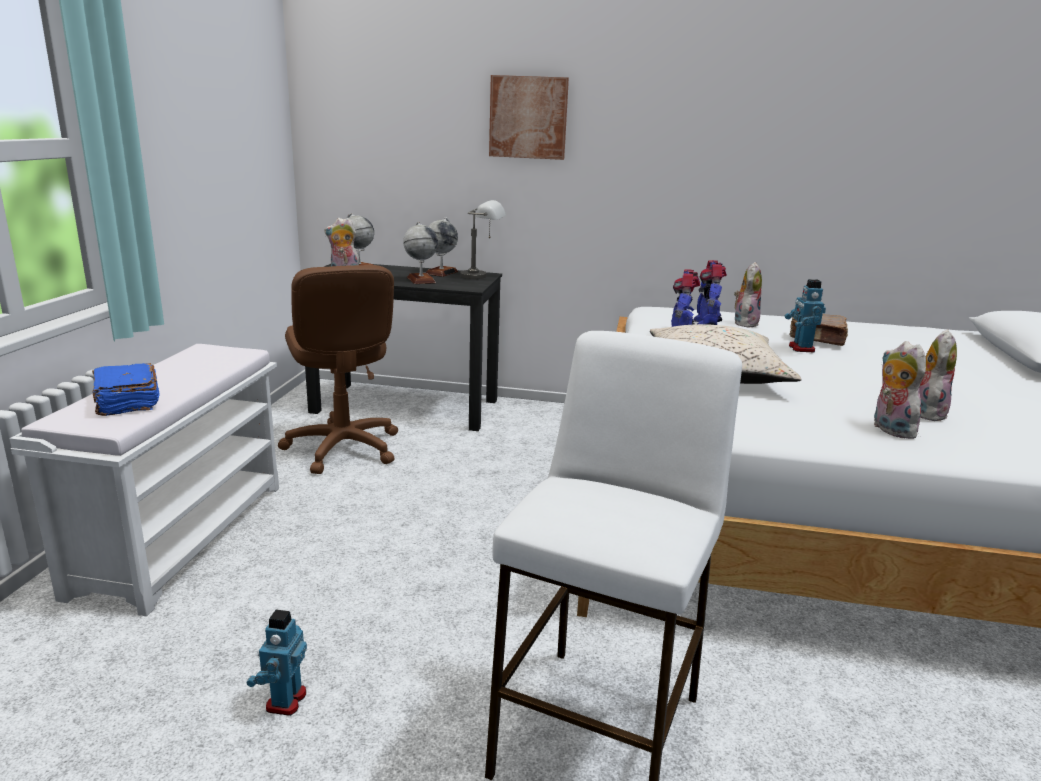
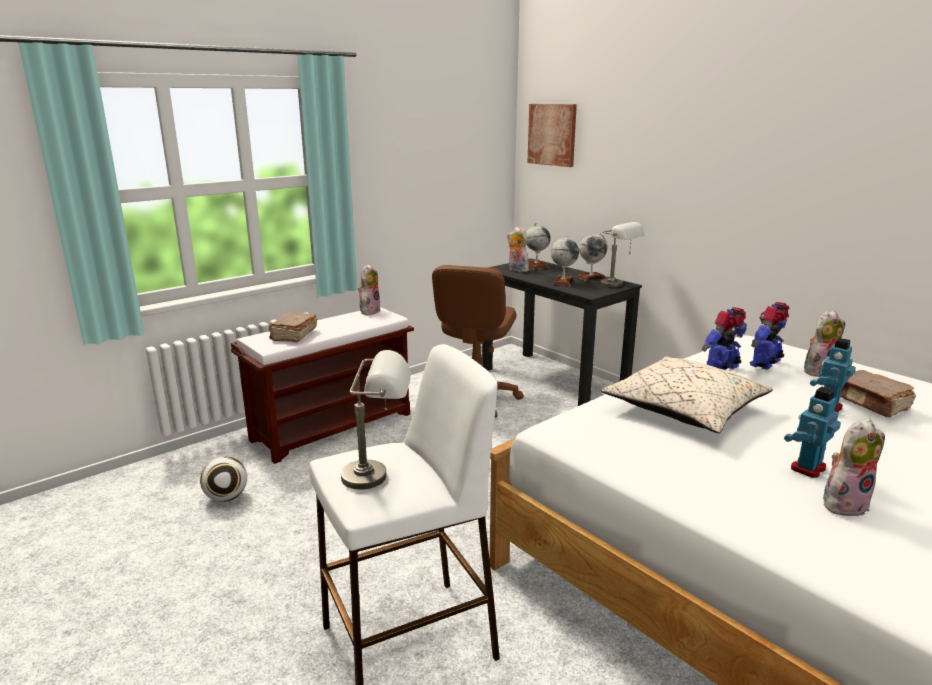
camera: 40 degrees right, 0 degrees up
(121, 694) = (226, 497): none -> football
(127, 402) = (293, 335): blue book -> brown book
(183, 535) = (333, 426): white bench -> brown bench
(285, 700) = (282, 535): toy robot -> toy robot (807, 468)
(528, 117) = (675, 152): picture -> picture (552, 134)
(624, 513) = (380, 476): none -> grey table lamp
(889, 429) = (763, 504): plush toy -> plush toy (369, 311)

